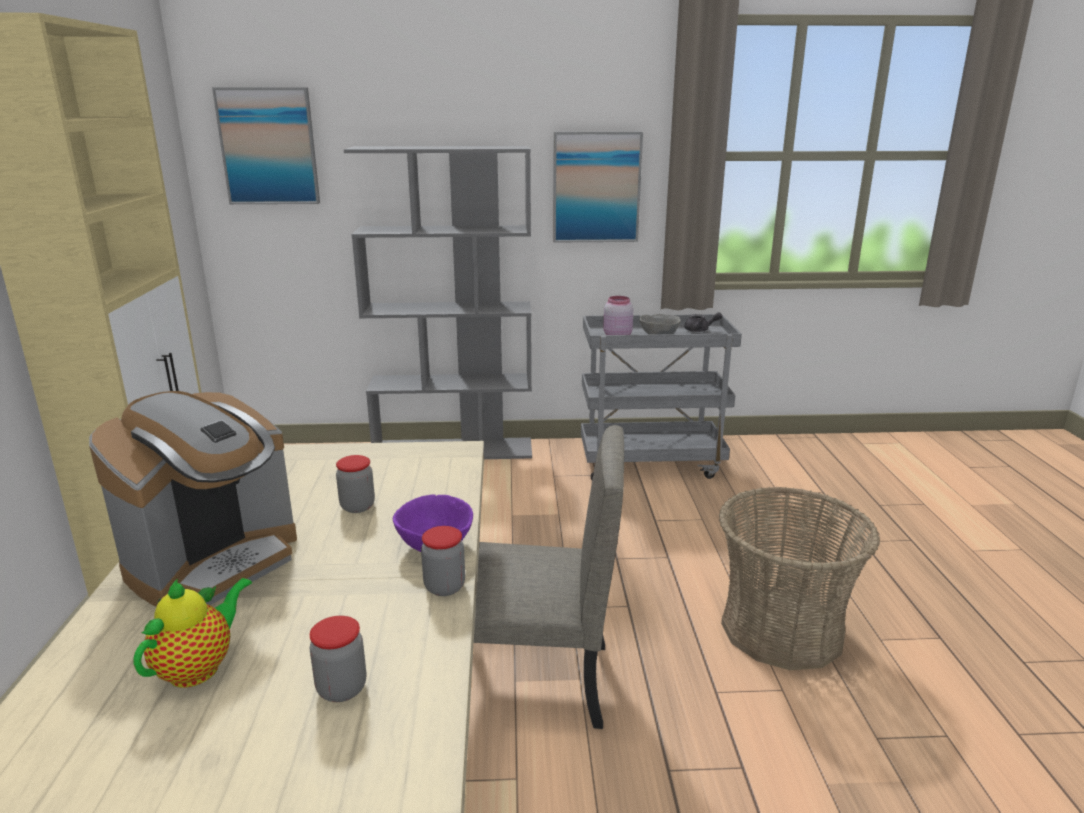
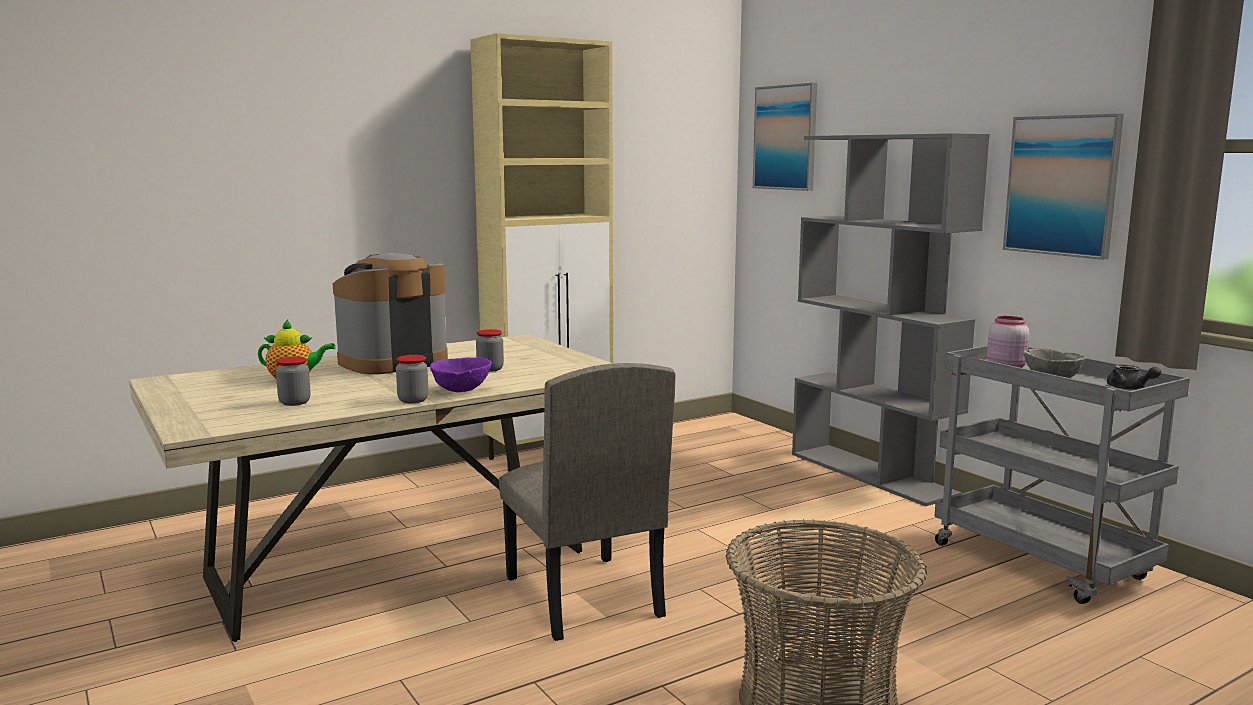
camera: 60 degrees right, 10 degrees down
(215, 561) = (393, 362): coffee machine -> coffee machine turned 135 degrees clockwise

